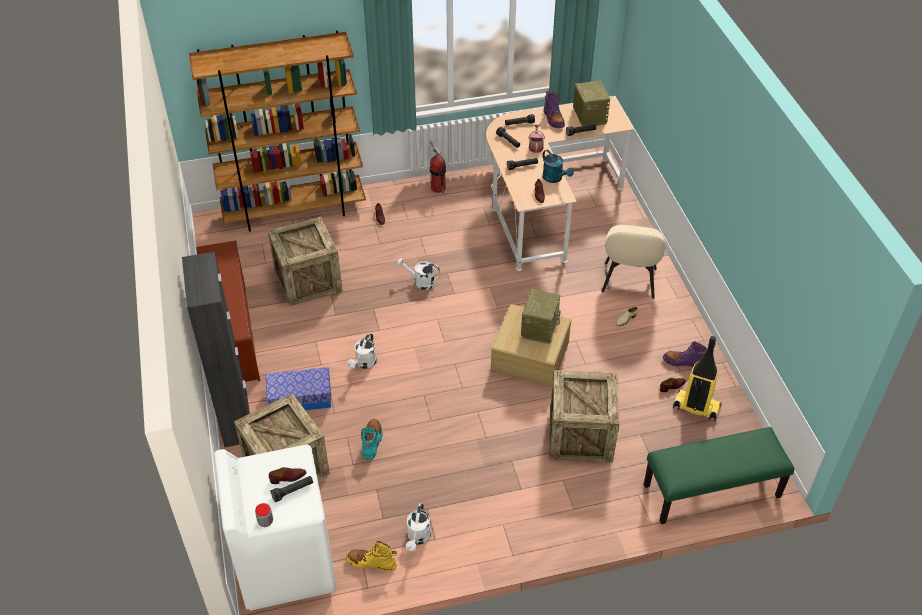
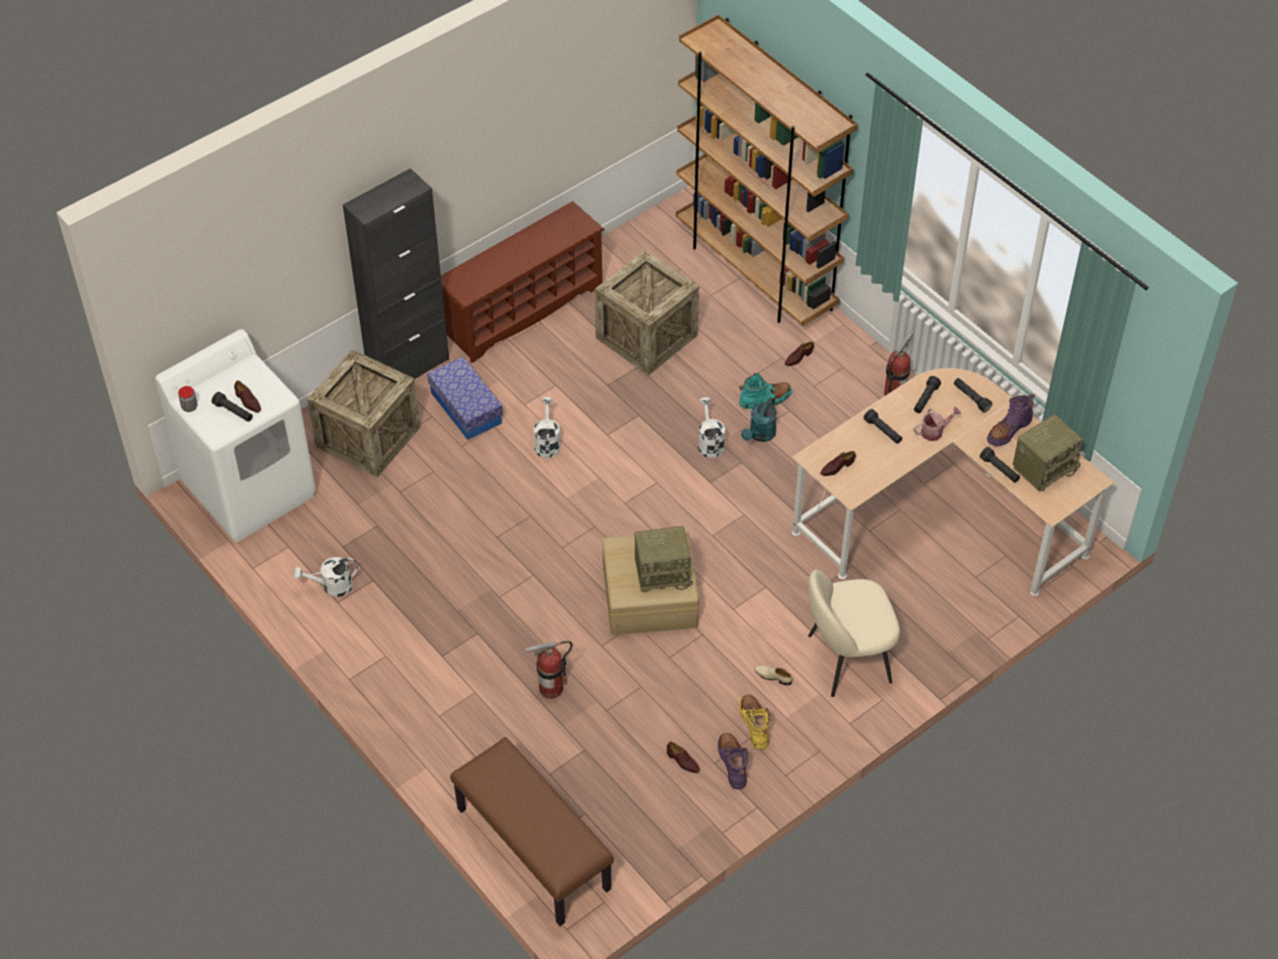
camera: 65 degrees right, 5 degrees up
(364, 364) = (547, 442): white watering can -> white watering can turned 90 degrees clockwise
(371, 562) = (283, 559): yellow boot -> yellow boot (754, 724)
(372, 441) = (439, 496): turquoise boot -> turquoise boot (765, 399)
(555, 178) = (881, 473): turquoise watering can -> turquoise watering can (760, 435)
(580, 435) = (551, 688): crate -> fire extinguisher
(695, 407) = (660, 796): vacuum cleaner -> none
(711, 492) = (532, 849): green bench -> brown bench

